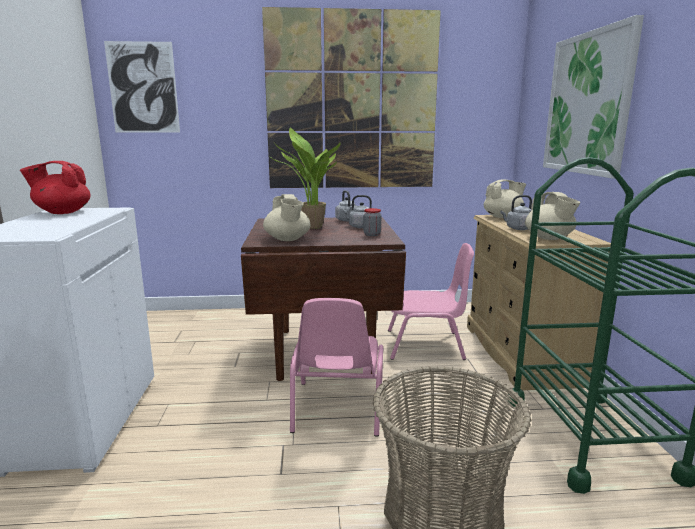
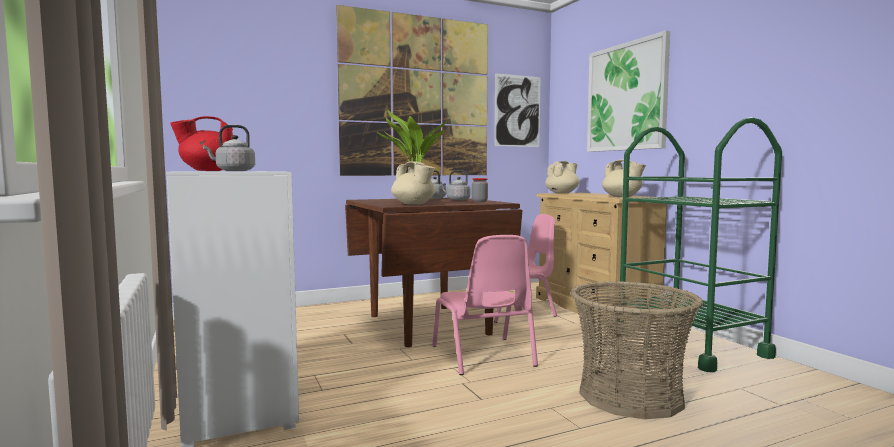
camera: 20 degrees left, 10 degrees down
(143, 88) = (210, 70): picture -> picture (517, 111)
(518, 229) = (589, 195): grey kettle -> grey kettle (233, 171)

